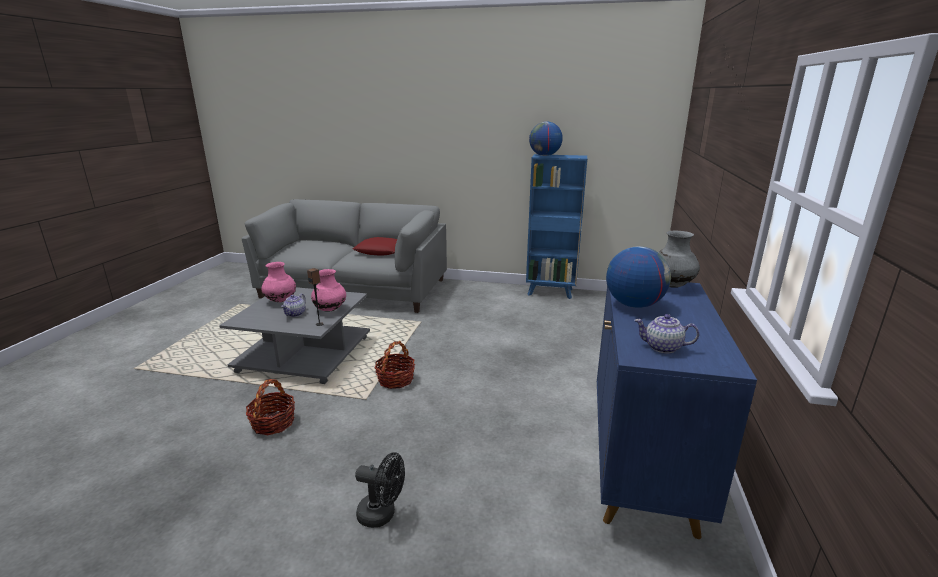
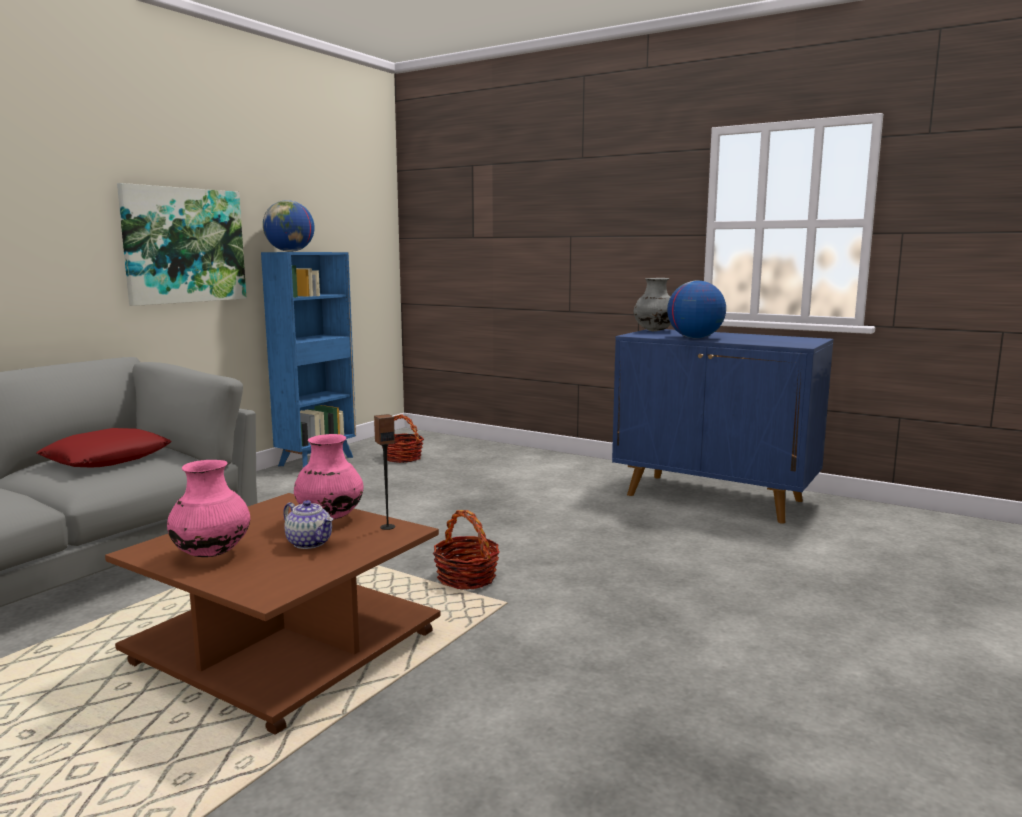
camera: 70 degrees left, 10 degrees down
(273, 423) = (523, 685): basket -> basket (402, 458)
(306, 354) = (286, 647): grey coffee table -> brown coffee table
(382, 514) = (766, 613): black fan -> none
(483, 148) = (184, 245): none -> picture
(662, 347) = (784, 342): teapot -> none

